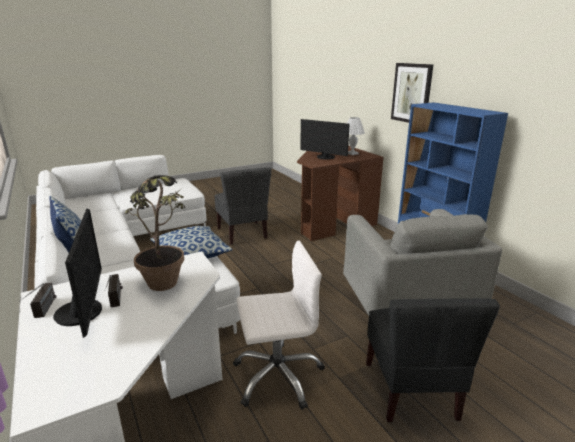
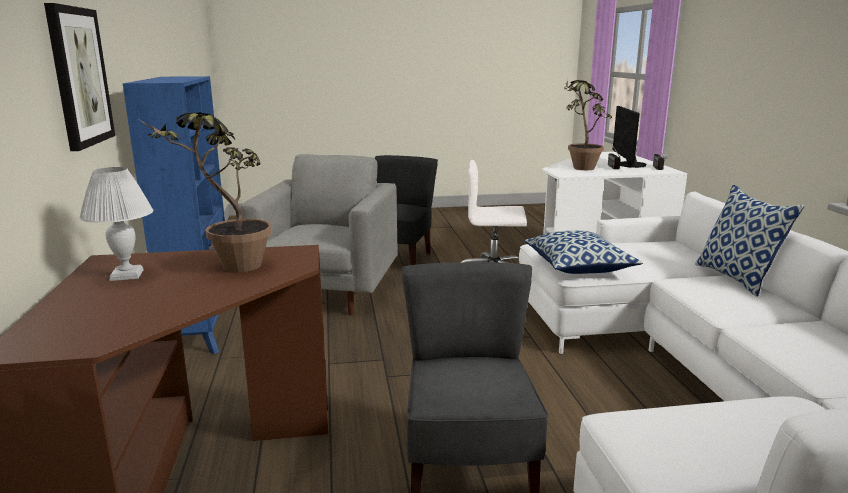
camera: 160 degrees left, 5 degrees down
(324, 157) = (230, 270): monitor -> potted plant

